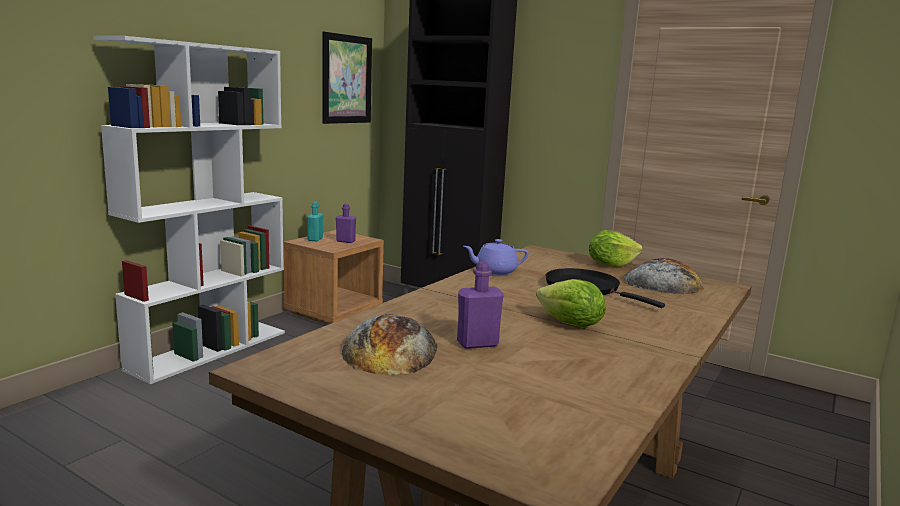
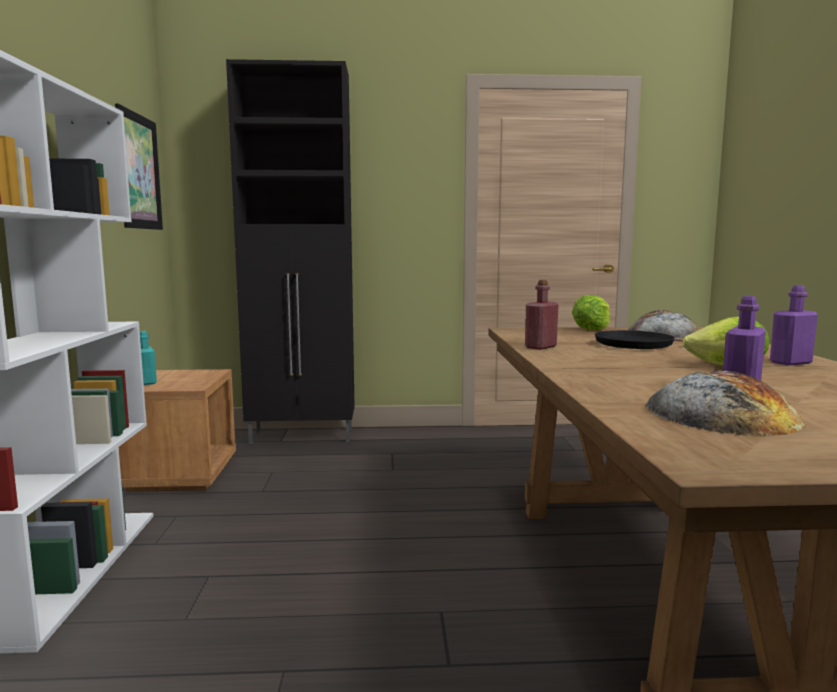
camera: 35 degrees left, 5 degrees down
(345, 241) = (191, 377): purple bottle -> purple bottle (790, 363)
(495, 271) = (540, 347): purple teapot -> red bottle

